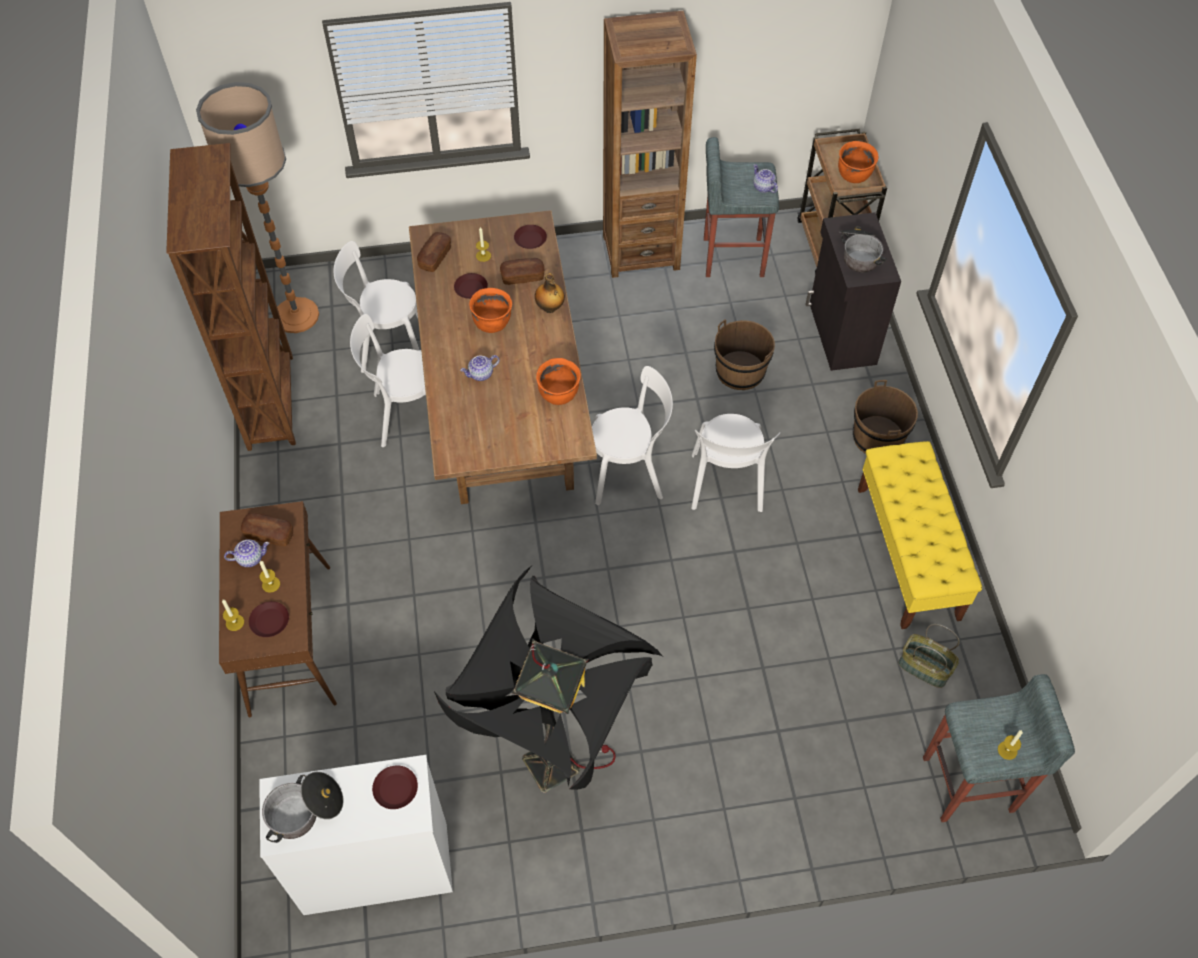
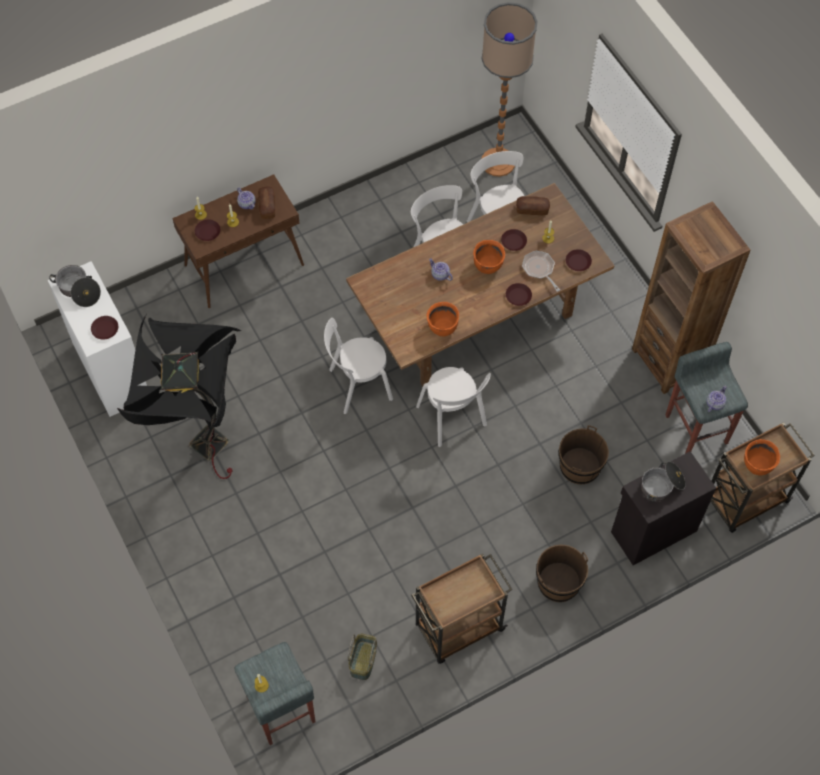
camera: 70 degrees right, 5 degrees up
(272, 401) = (418, 179): brown bookcase -> none
(522, 277) = (539, 269): bread -> frying pan
(550, 308) = (518, 296): bottle -> brown plate
(726, 486) = (467, 486): white chair -> white chair (357, 385)
(908, 553) = (458, 628): yellow bench -> brown cart

